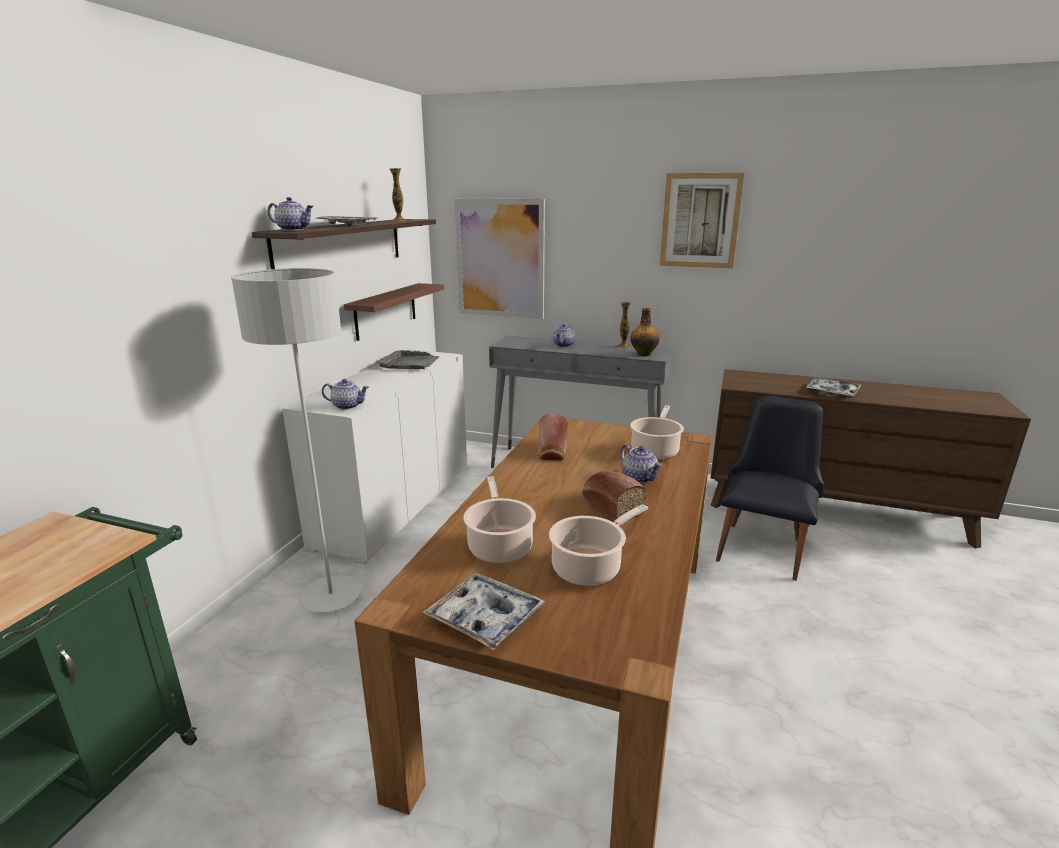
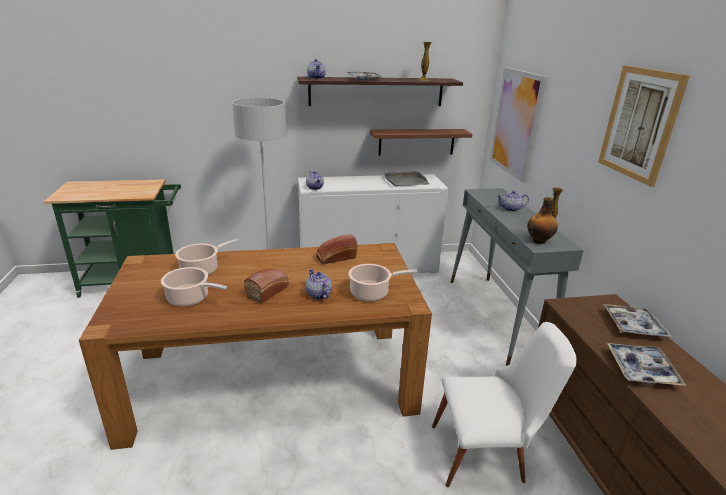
camera: 60 degrees right, 5 degrees up
(485, 618) = (135, 282): tray -> tray (633, 326)
(639, 478) = (318, 294): teapot -> teapot turned 120 degrees clockwise
(763, 545) = (487, 455): black chair -> white chair

